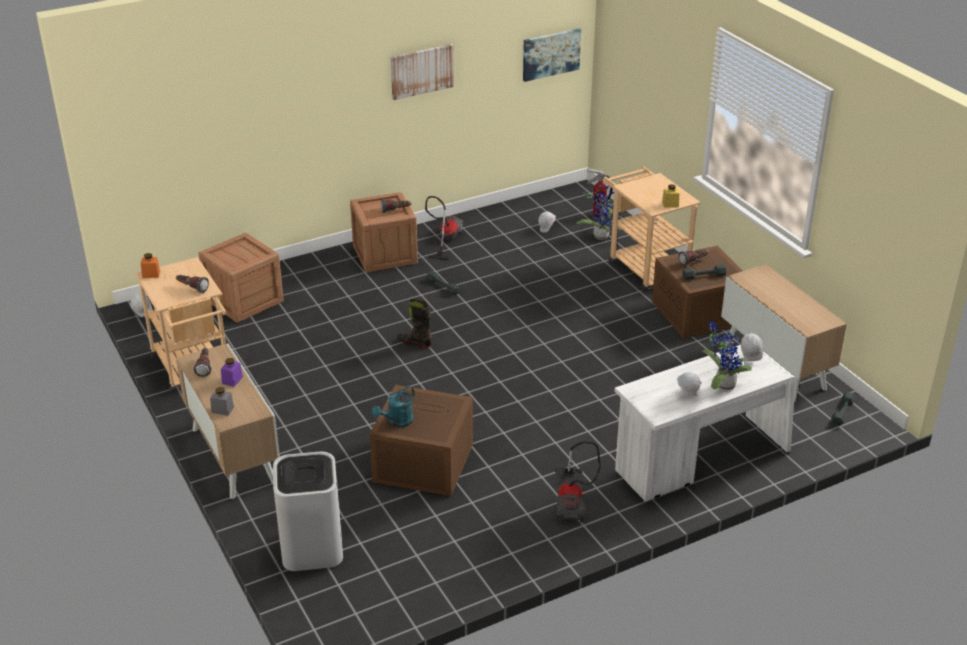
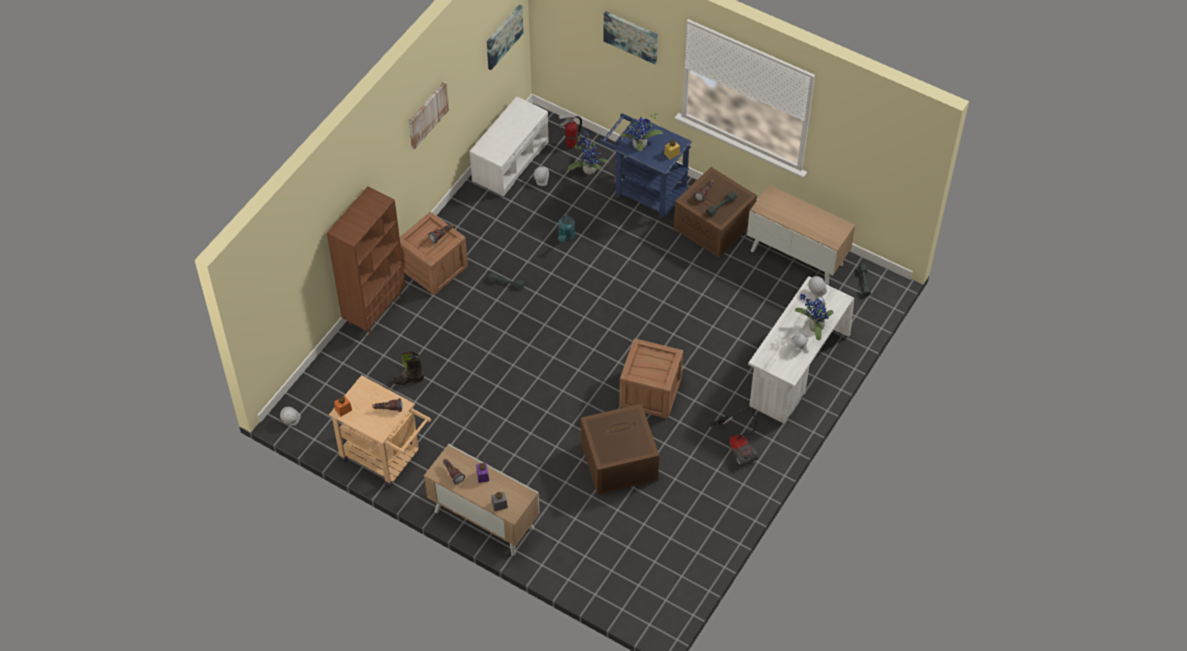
camera: 30 degrees left, 20 degrees up
(244, 301) = (362, 370): crate -> crate (650, 392)
(301, 265) = (375, 310): none -> brown bookcase
(311, 548) = (600, 567): white trash can -> none
(397, 422) = (608, 450): turquoise watering can -> turquoise watering can (566, 236)
(414, 342) = (529, 352): black boot -> black boot (408, 380)
(445, 239) = (469, 228): vacuum cleaner -> none
(529, 208) = (510, 160): none -> white bench
(641, 191) = (640, 147): none -> potted plant
(644, 267) = (644, 192): beige cart -> blue cart
(669, 65) = (631, 36): none -> picture

